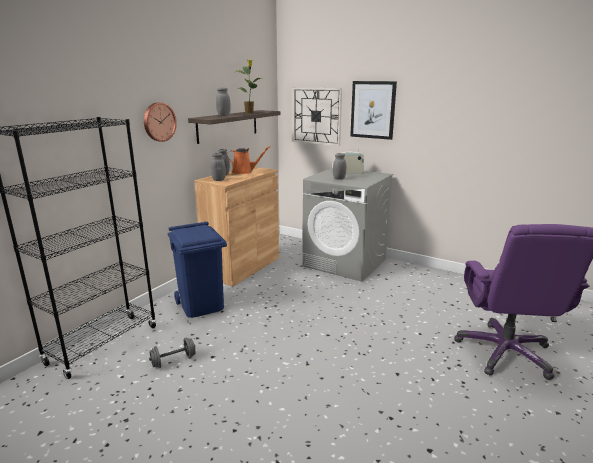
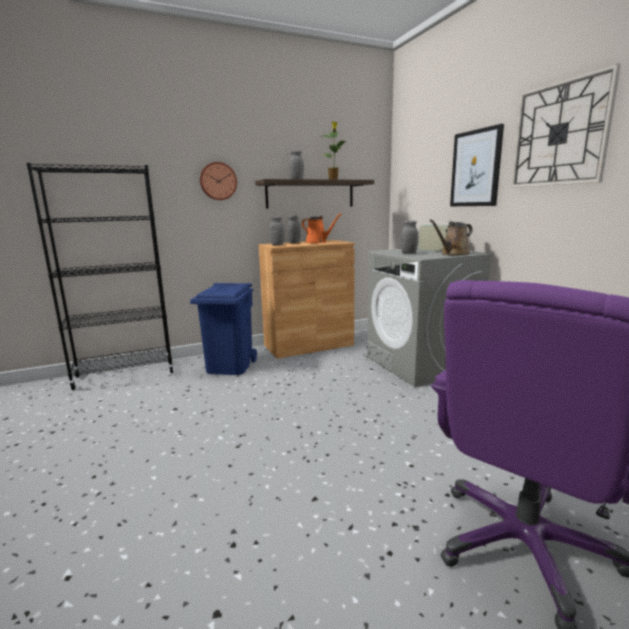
camera: 35 degrees right, 5 degrees down
(173, 361) = (145, 402): grey dumbbell -> none
(316, 116) = (421, 185): wall clock -> wall clock (559, 134)
(371, 177) = (453, 254): none -> brown watering can

